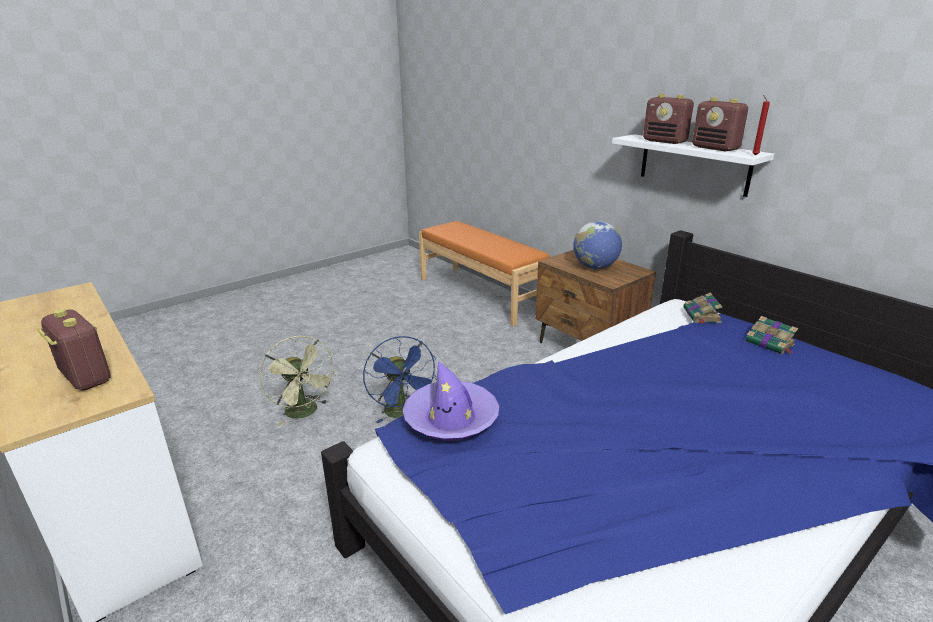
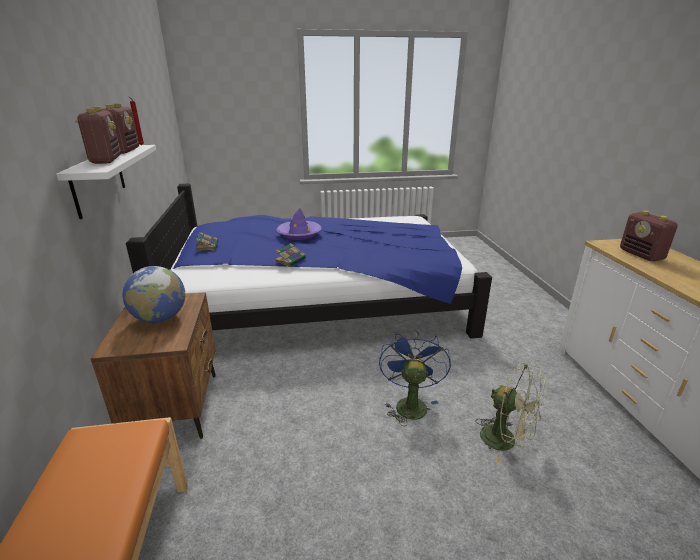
camera: 150 degrees left, 0 degrees up
(305, 413) = (506, 441): green fan -> green fan turned 135 degrees clockwise
(451, 418) = (421, 258): purple hat -> purple hat (299, 234)
(702, 316) = (196, 266): book -> book (290, 260)

